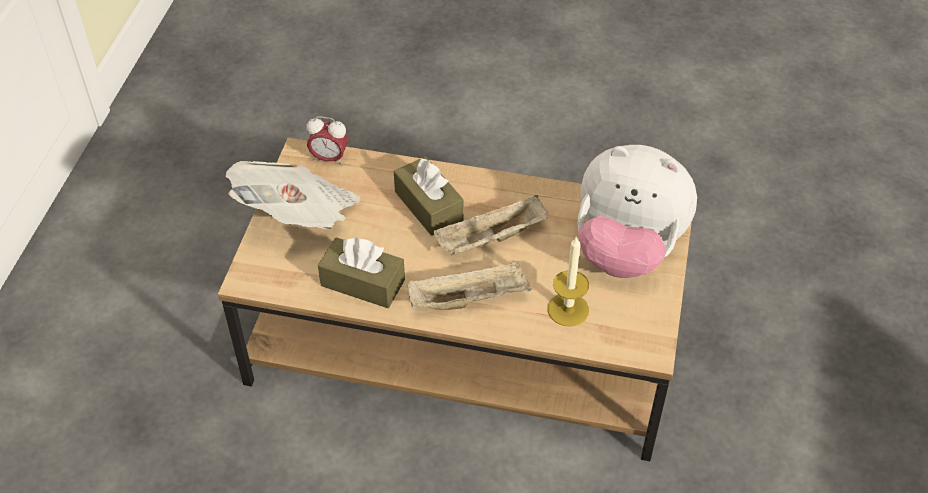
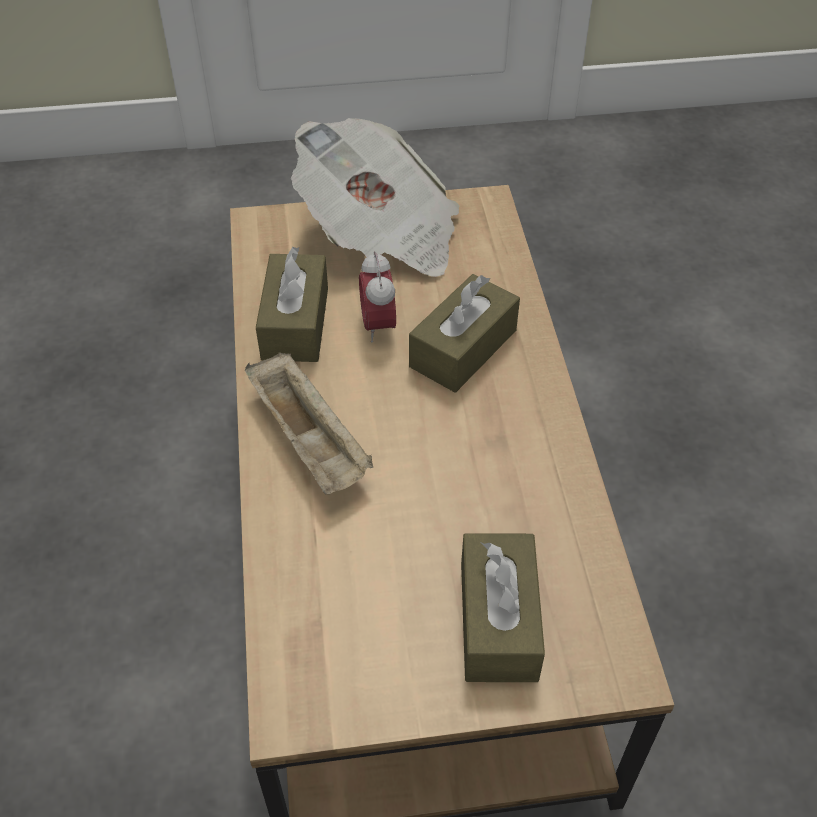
camera: 70 degrees right, 0 degrees up
(329, 158) = (493, 230): alarm clock -> alarm clock (378, 325)
(490, 239) = (433, 434): beige tray -> none
(568, 309) = (335, 568): candle -> none
(626, 250) = (498, 620): plush toy -> brown tissue box

